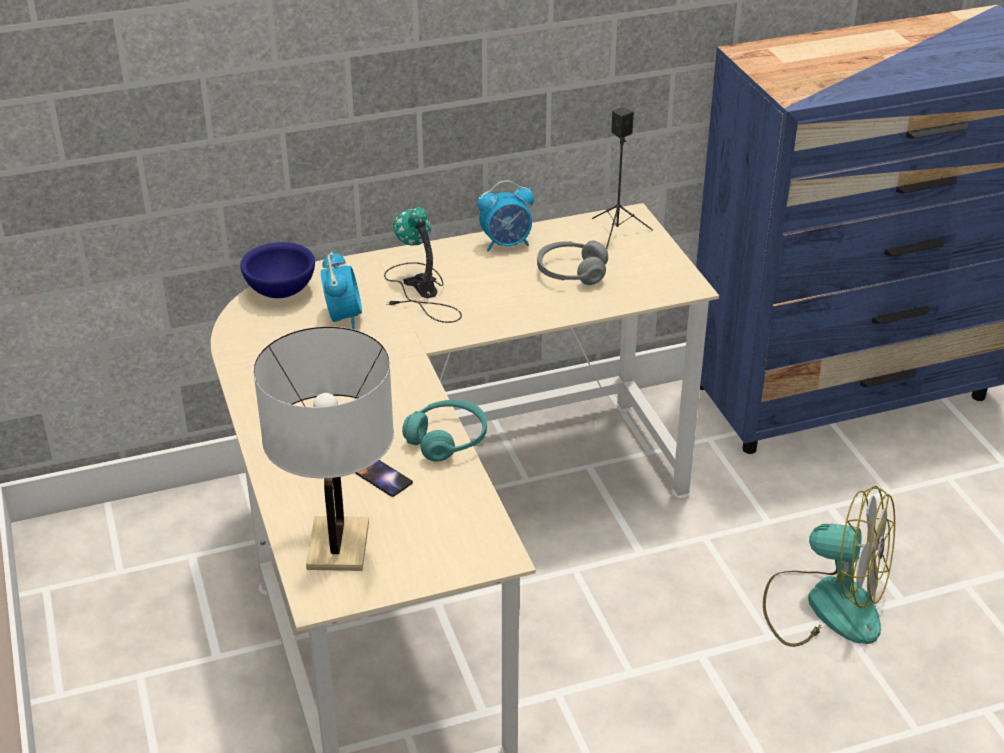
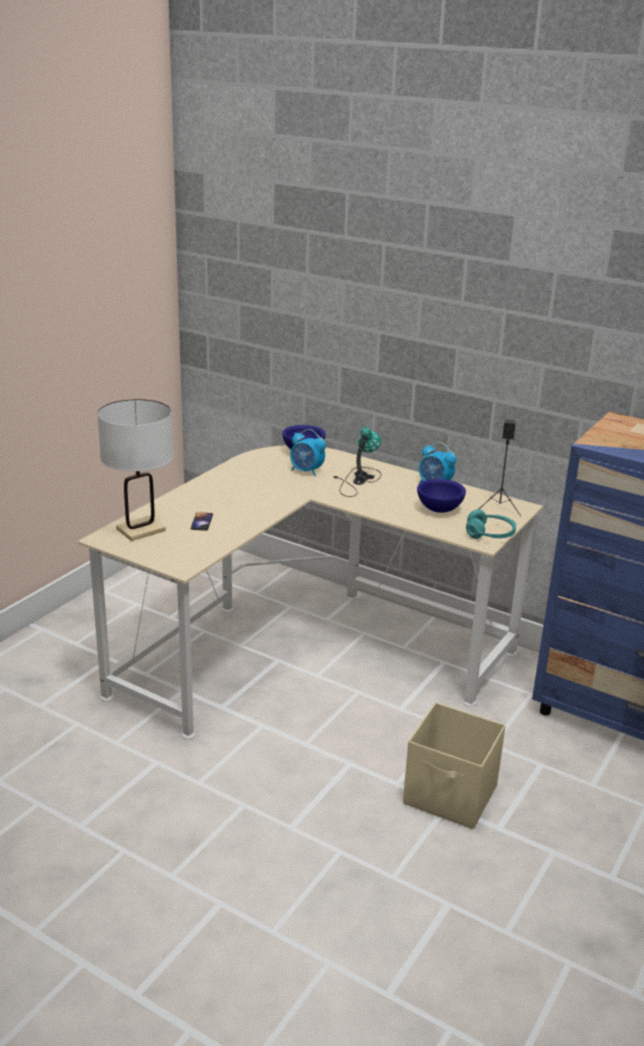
camera: 50 degrees right, 10 degrees down
(343, 317) = (306, 471): alarm clock -> alarm clock turned 75 degrees clockwise
(447, 440) = (250, 527): turquoise headphones -> turquoise headphones (490, 534)
(571, 273) = (439, 509): grey headphones -> blue bowl
(825, 605) = (451, 796): fan -> beige storage box

